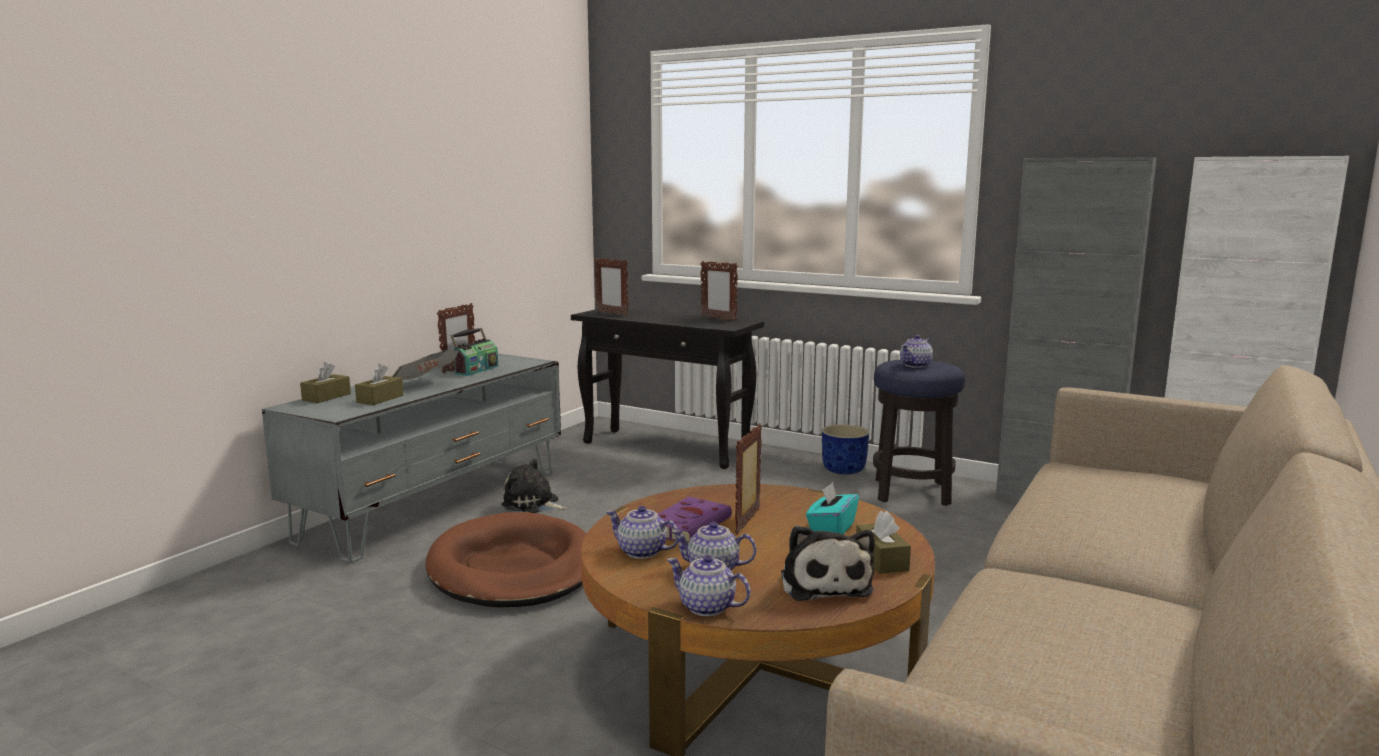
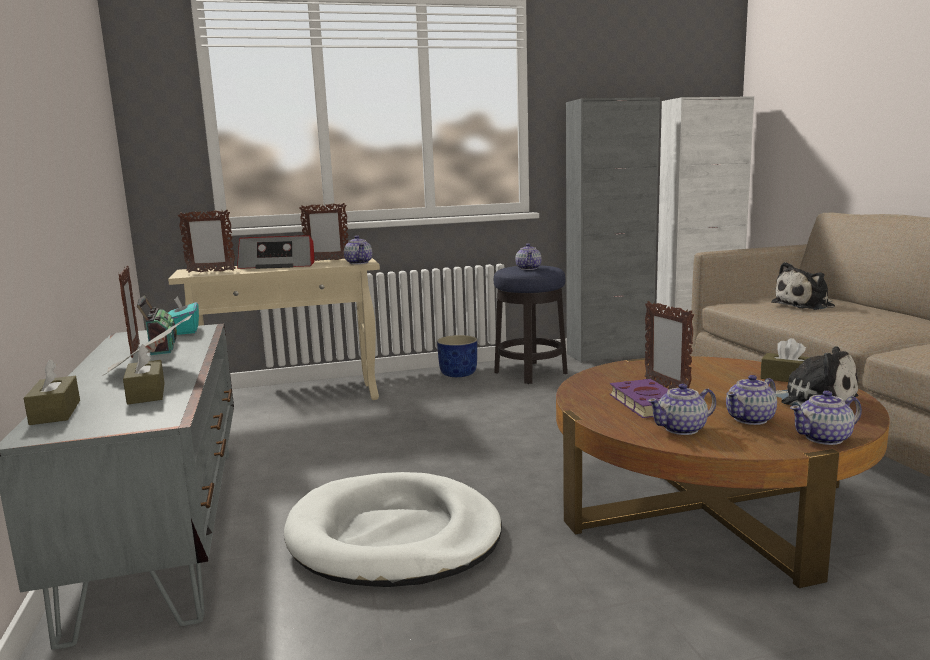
camera: 45 degrees left, 0 degrees up
(513, 568) = (394, 536): brown dog bed -> white dog bed
(533, 504) = (276, 483): plush toy -> plush toy (806, 305)
(667, 448) = (292, 401): black console table -> beige console table
(669, 317) = (279, 265): none -> radio
(725, 326) = (359, 263): none -> teapot
(831, 529) = (715, 374): turquoise tissue box -> turquoise tissue box (184, 331)

